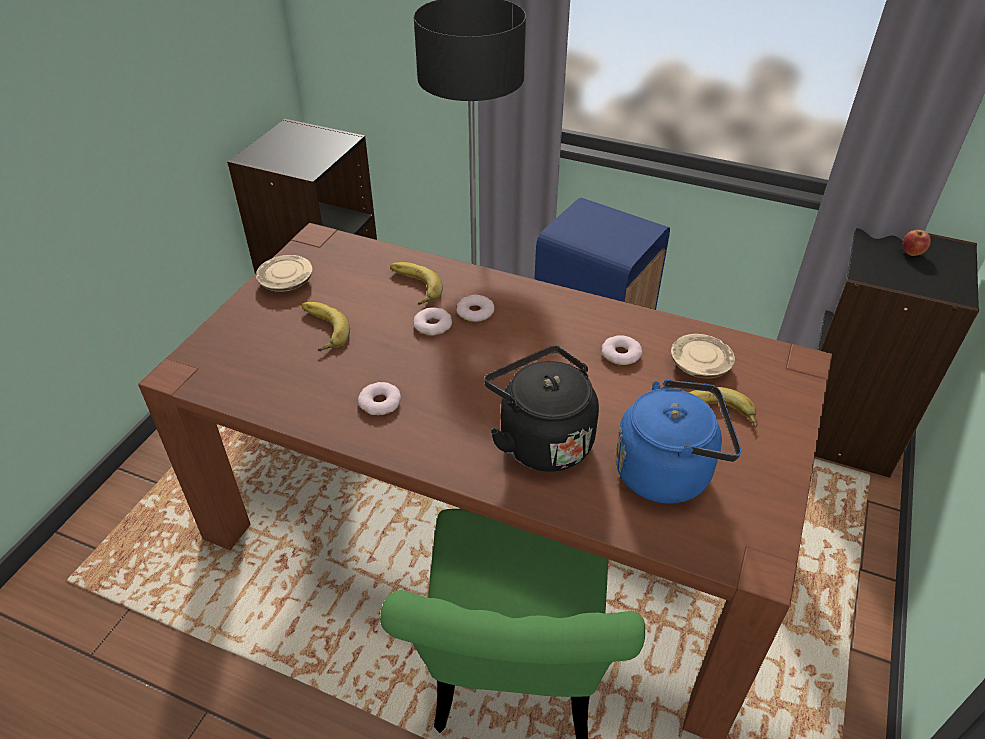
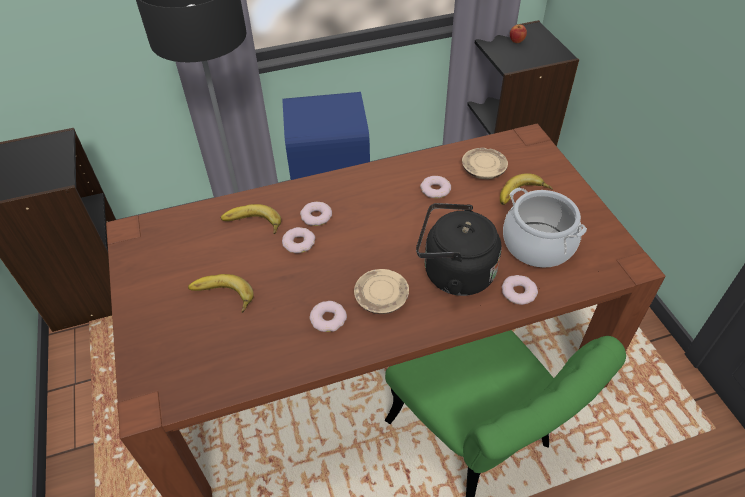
camera: 40 degrees left, 5 degrees up
(286, 282) = (146, 279): beige plate -> beige plate (381, 298)
(586, 501) = (518, 292): none -> donut
(668, 471) = (538, 244): blue kettle -> cooking pot

